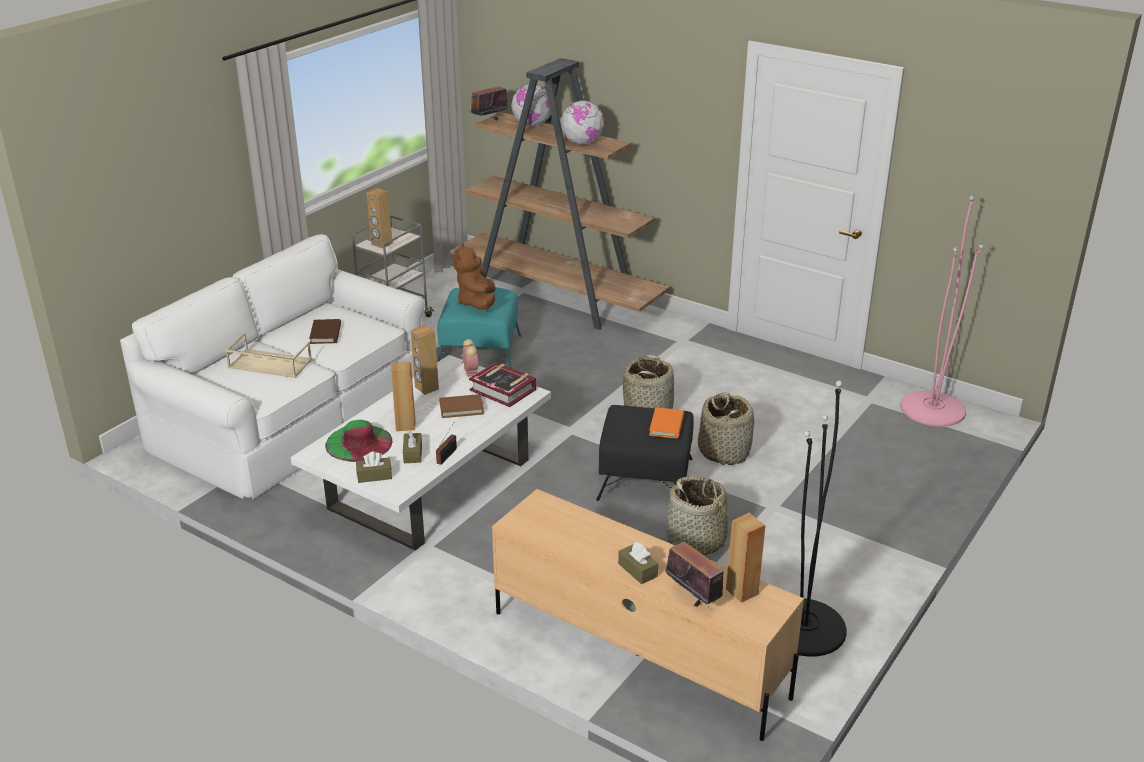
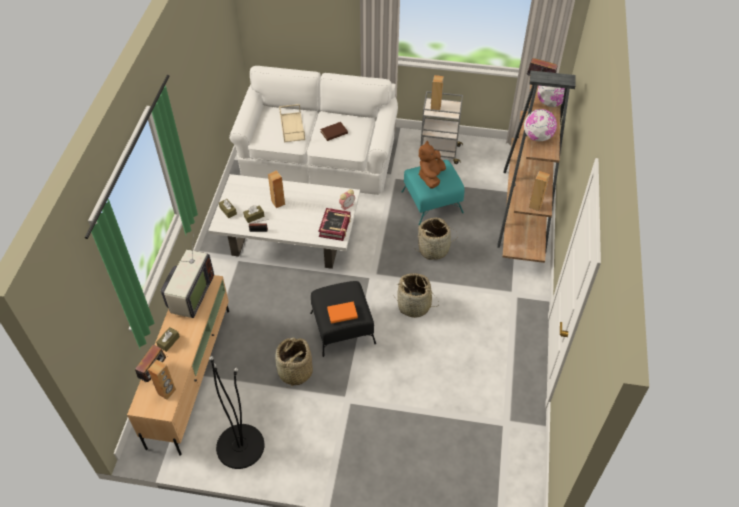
camera: 65 degrees right, 20 degrees up
(359, 443) = (253, 192): green hat -> none
(426, 388) = (319, 195): brown speaker -> brown speaker (535, 205)
(461, 408) = (306, 217): brown book -> none
(477, 303) = (431, 177): brown plush toy -> brown plush toy turned 45 degrees counterclockwise
(554, 529) = (190, 296): none -> television
(724, 452) = (392, 358): basket -> basket (434, 249)
(932, 409) = (518, 466): pink floor lamp -> none

